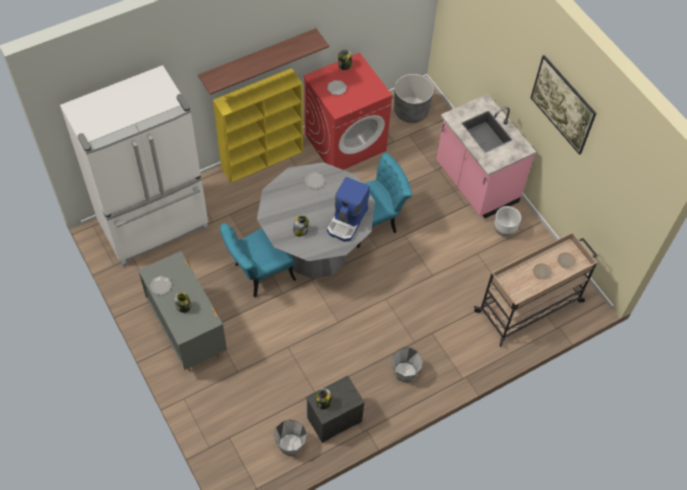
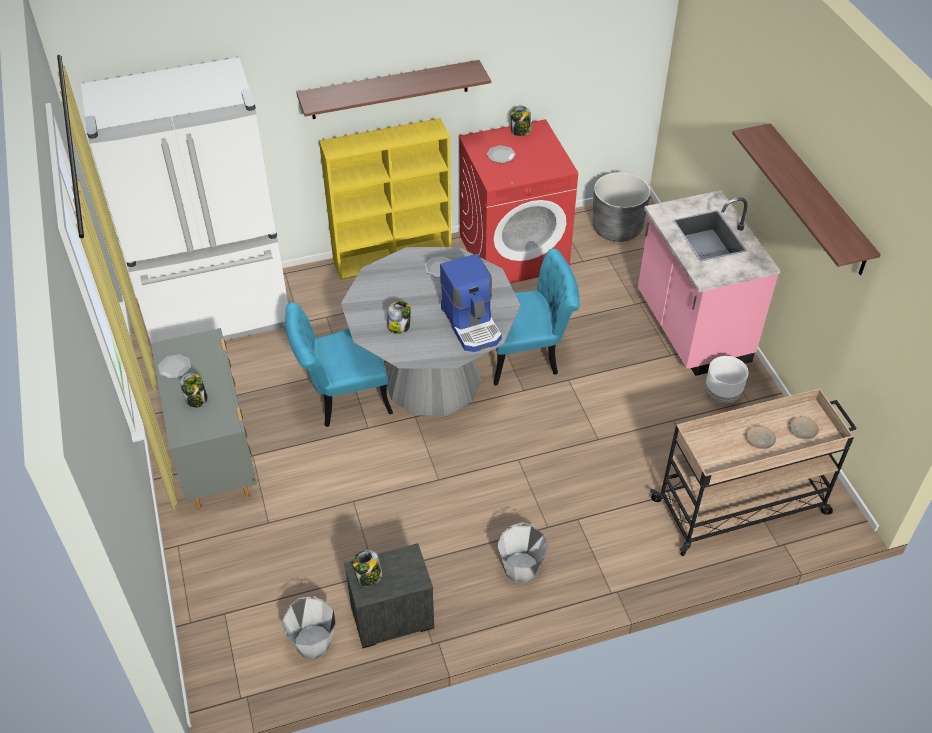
camera: 15 degrees right, 10 degrees down
(347, 221) = (472, 324): coffee machine -> coffee machine turned 60 degrees counterclockwise
(559, 115) = (817, 200): picture -> shelf

